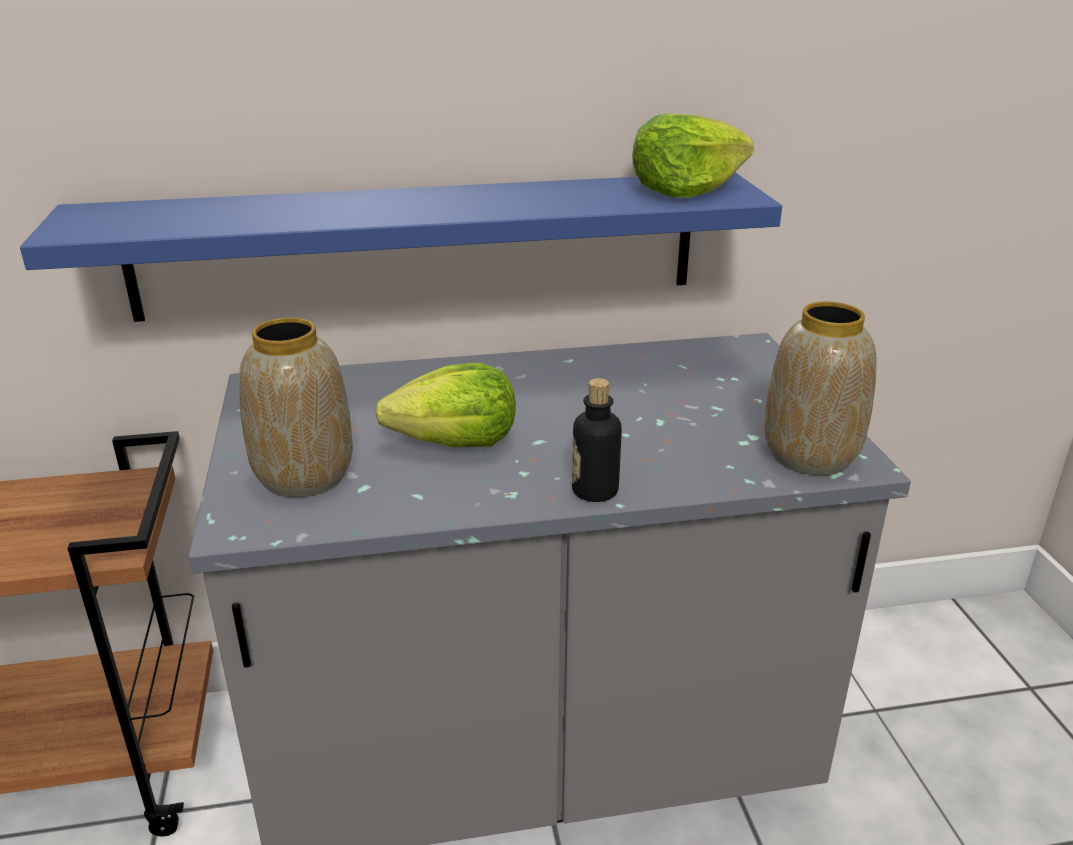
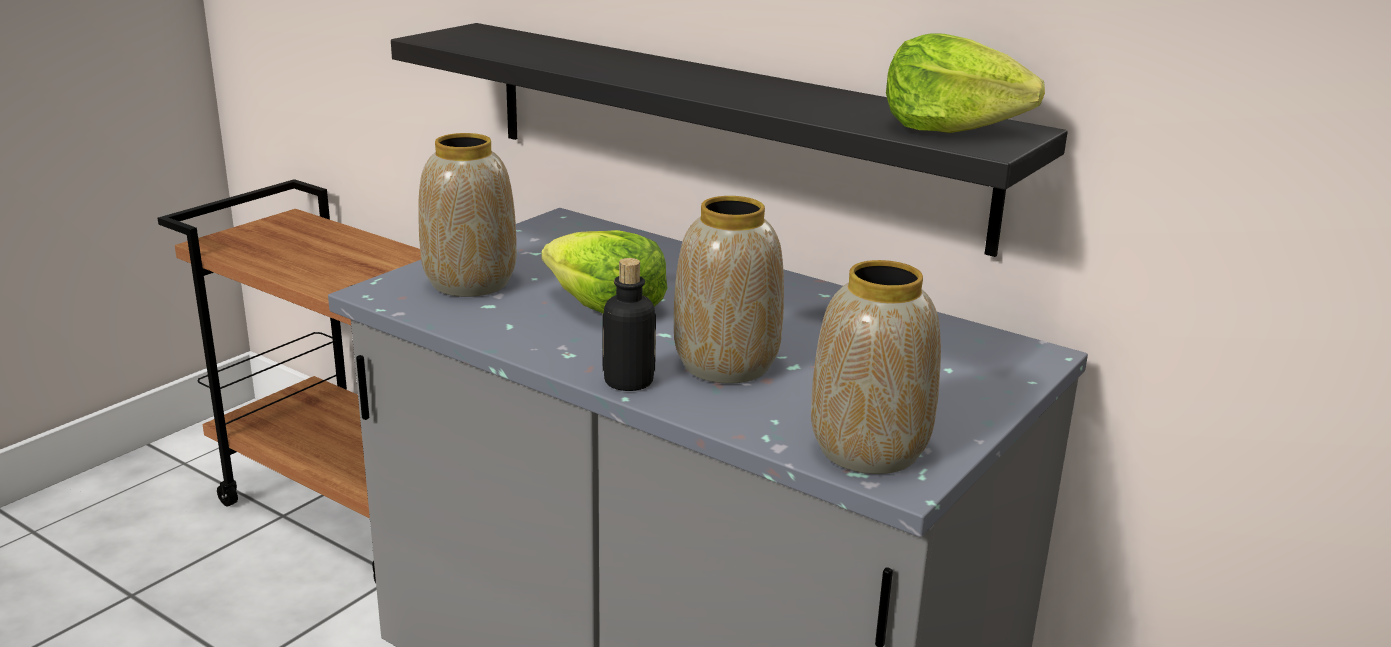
camera: 45 degrees right, 5 degrees down
(418, 245) = (726, 130): blue shelf -> black shelf
(624, 442) = (728, 365): none -> vase

